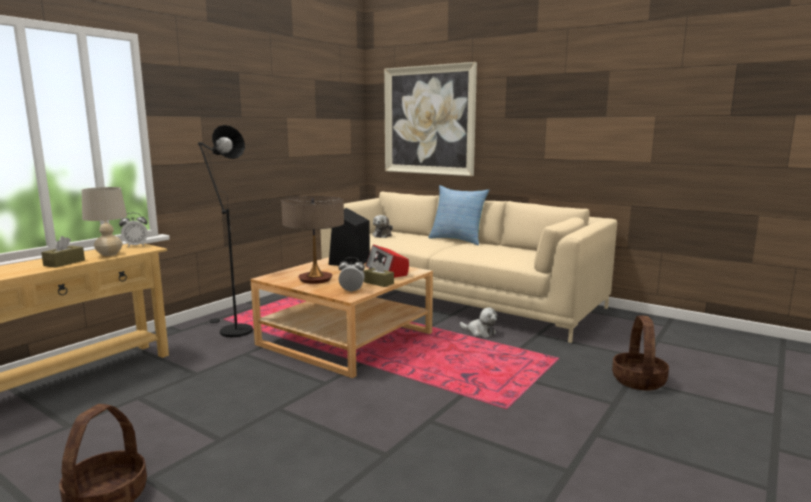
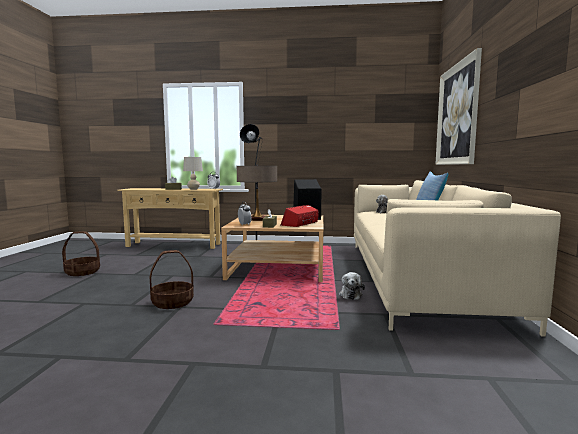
camera: 60 degrees right, 5 degrees down
(638, 380) = (336, 374): basket -> basket (173, 302)

